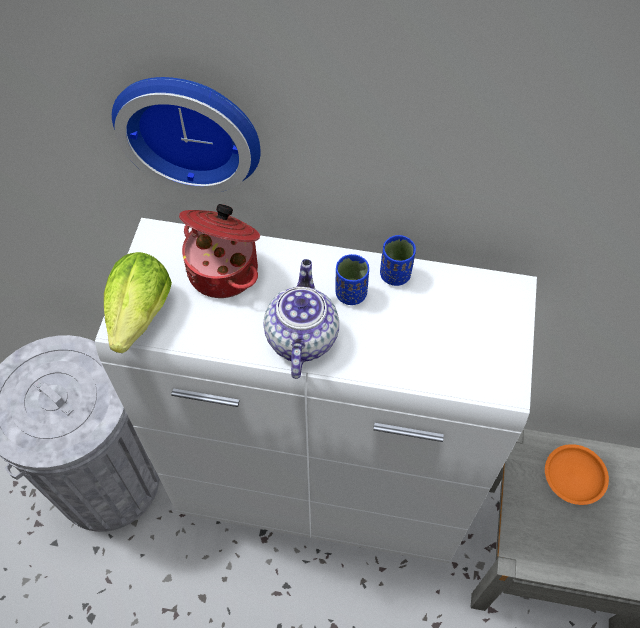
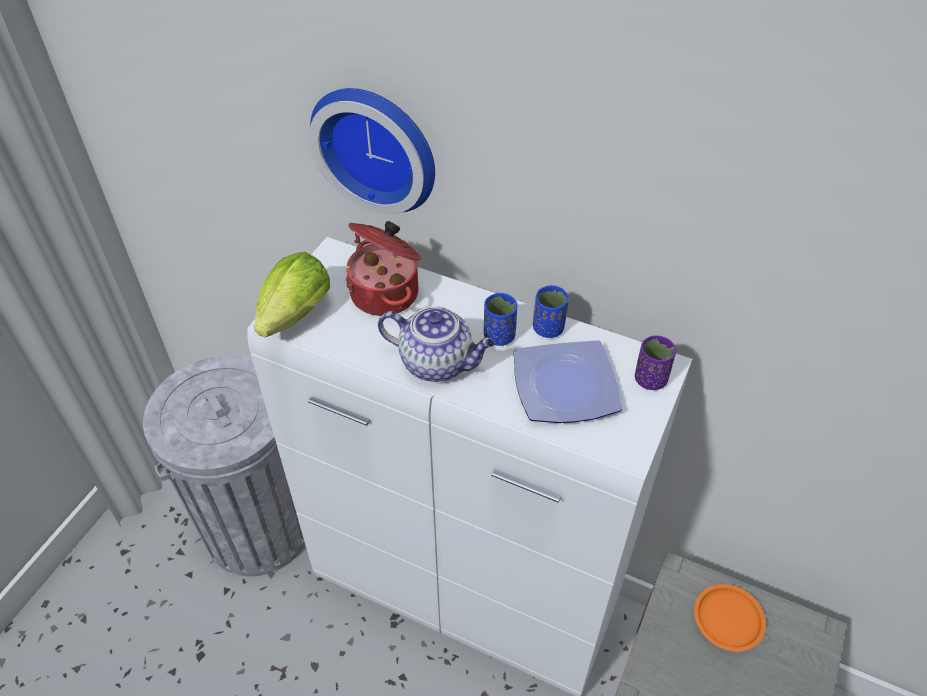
camera: 15 degrees right, 10 degrees down
(301, 336) = (438, 363): teapot -> teapot turned 90 degrees clockwise
(432, 334) = (567, 387): none -> plate
(505, 308) = (650, 379): none -> purple cup

